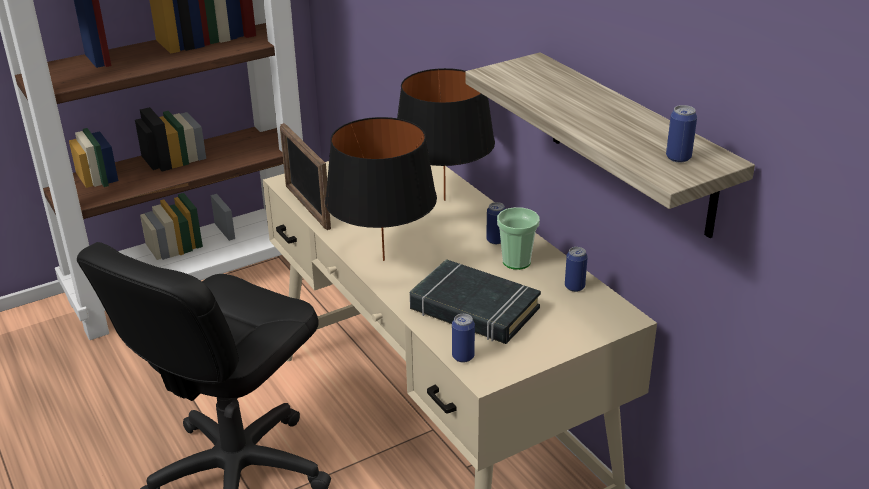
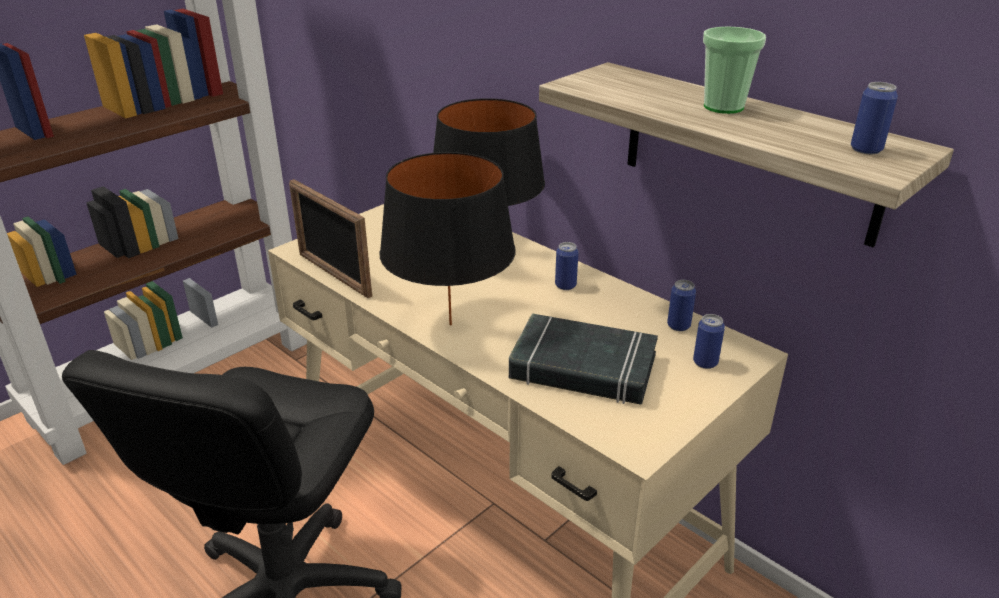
camera: 15 degrees left, 0 degrees up
(463, 356) = (600, 428): can -> can (705, 362)
(516, 262) = (601, 306): cup -> cup (723, 107)

